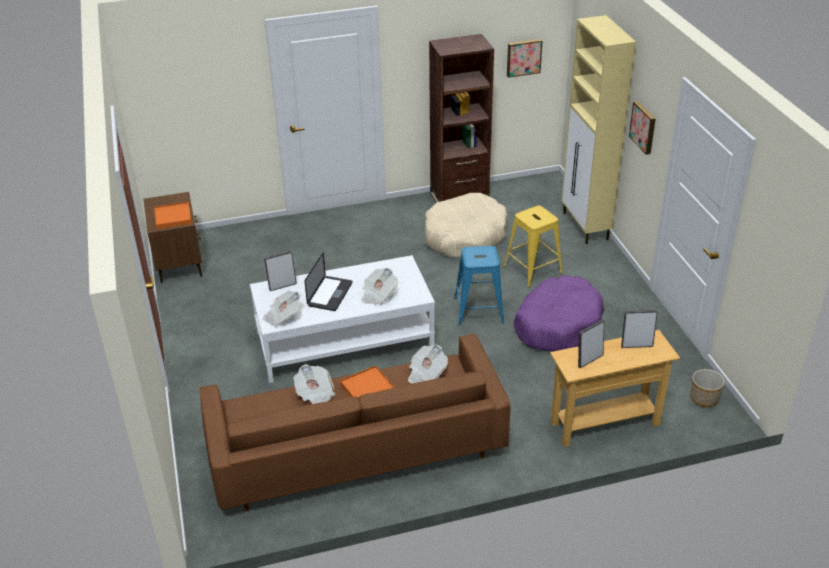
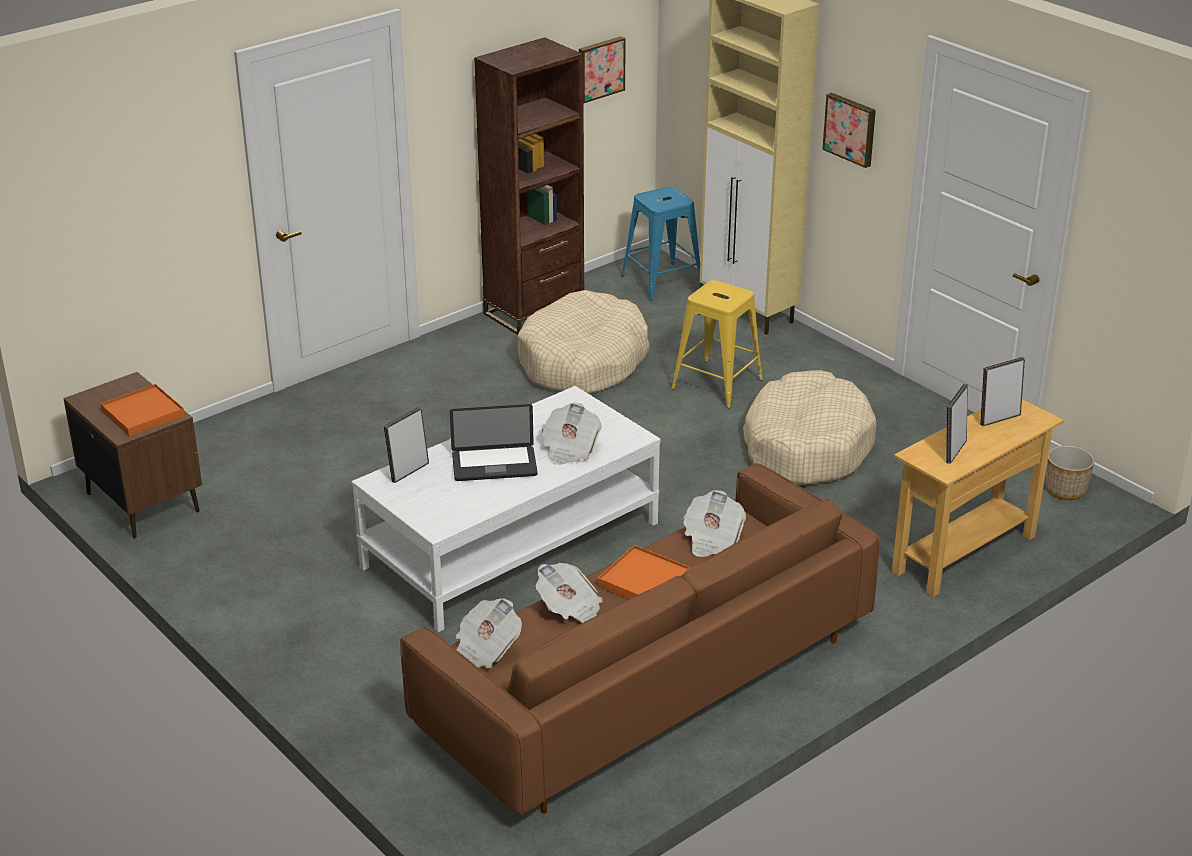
camera: 25 degrees left, 5 degrees down
(282, 316) = (445, 512): newspaper -> newspaper (485, 649)
(330, 294) = (494, 465): laptop -> laptop turned 90 degrees clockwise
(478, 310) = (680, 455): blue stool -> blue stool (662, 282)
(557, 324) = (806, 446): purple dog bed -> beige dog bed

